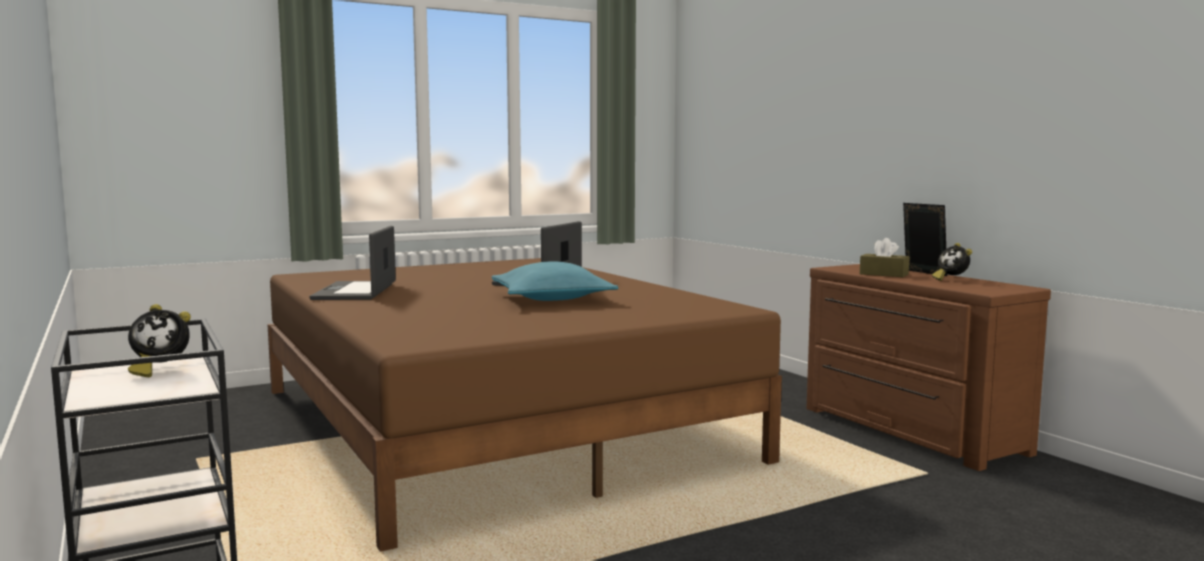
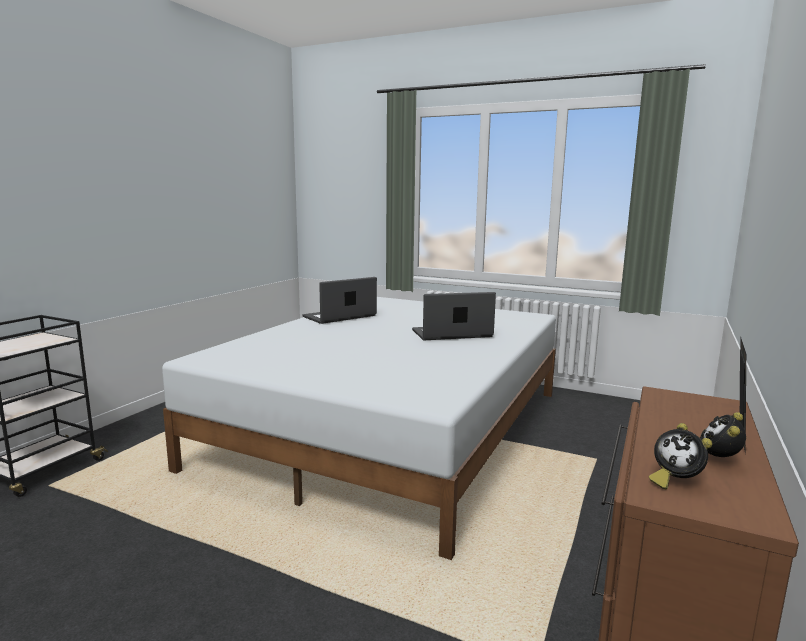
camera: 55 degrees right, 5 degrees up
(159, 370) = (38, 342): alarm clock -> alarm clock (674, 481)
(492, 423) = (394, 427): brown bed -> white bed
(552, 299) = (386, 351): turquoise pillow -> none
(884, 274) = (672, 421): brown tissue box -> none

